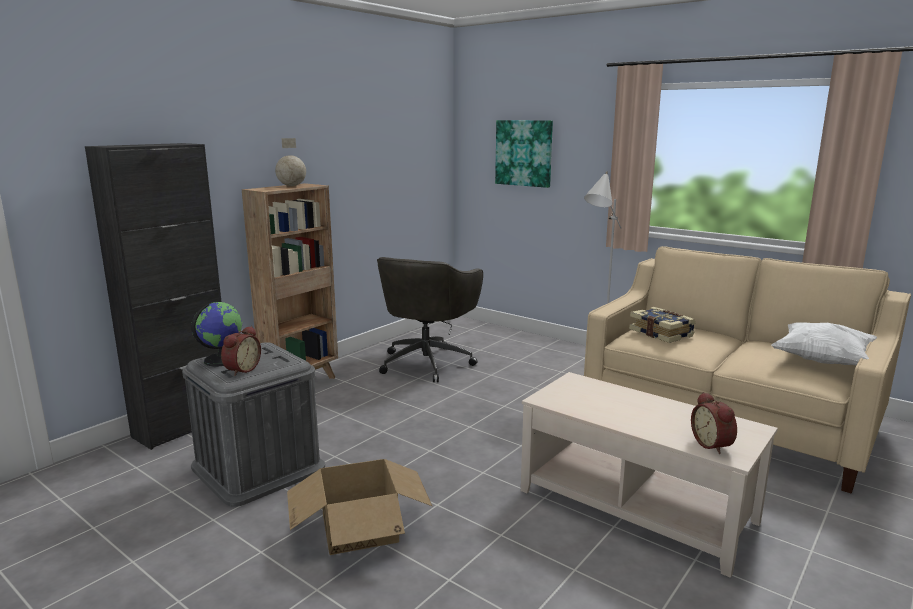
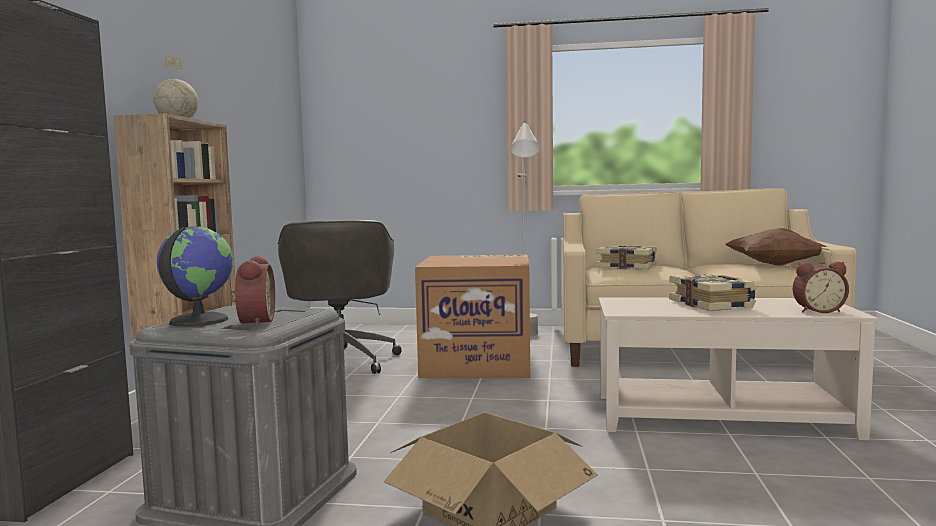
camera: 30 degrees left, 10 degrees down
(521, 390) = (479, 362): none -> cardboard box
(524, 153) = (397, 123): picture -> none
(637, 409) = (712, 305): none -> book
(713, 444) = (817, 311): alarm clock -> alarm clock turned 45 degrees counterclockwise
(823, 361) = (774, 265): white pillow -> brown pillow

